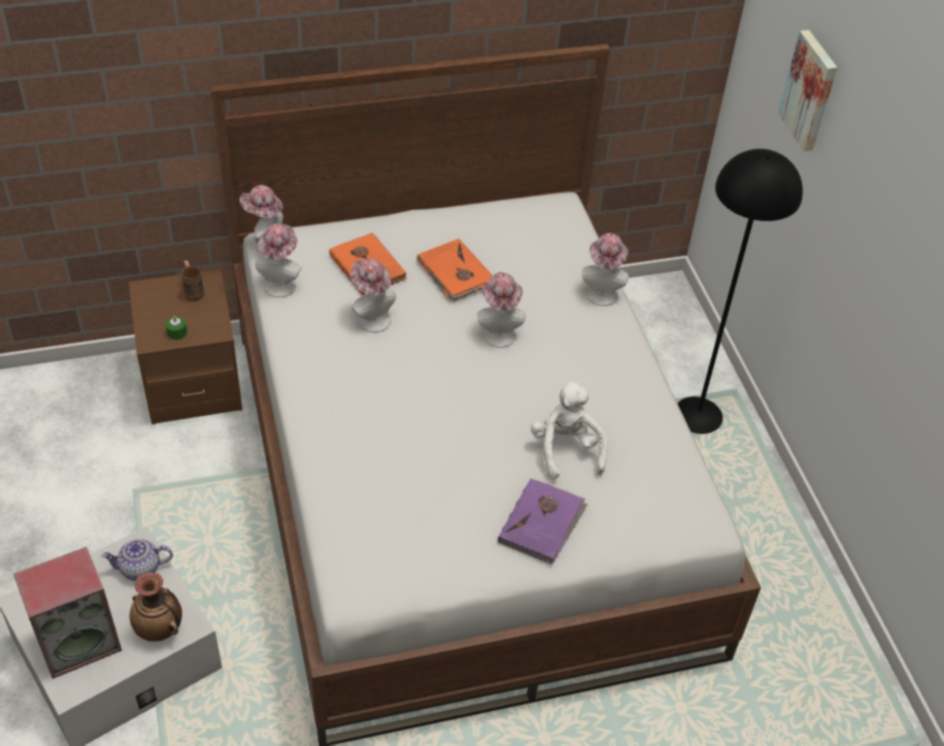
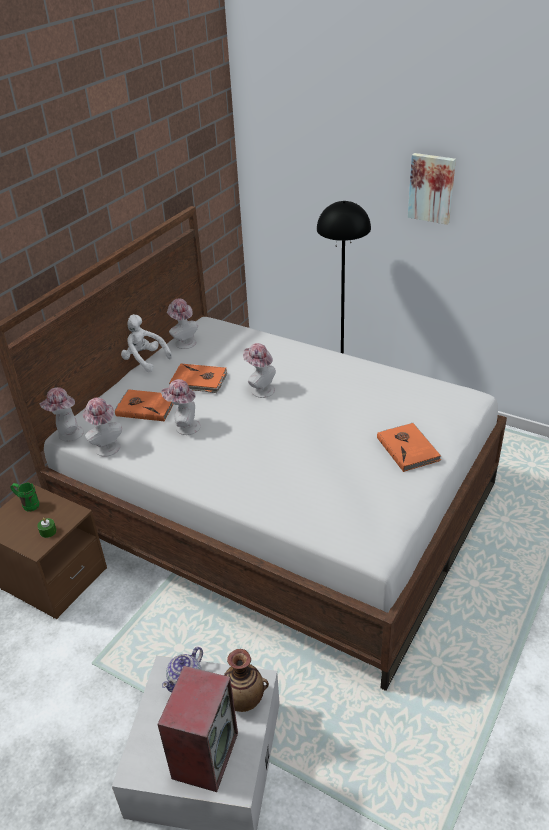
camera: 40 degrees left, 10 degrees down
(193, 291) = (27, 505): brown mug -> green mug
(542, 523) = (408, 448): purple book -> orange book
(566, 450) = (369, 413): white plush toy -> white plush toy (144, 360)
(602, 291) = (281, 343): hat -> hat (184, 342)
(810, 90) = (326, 168): picture -> picture (432, 188)

